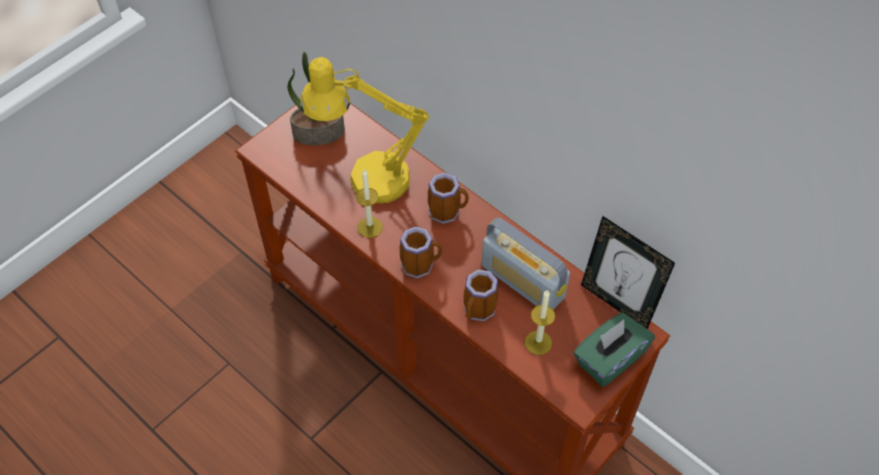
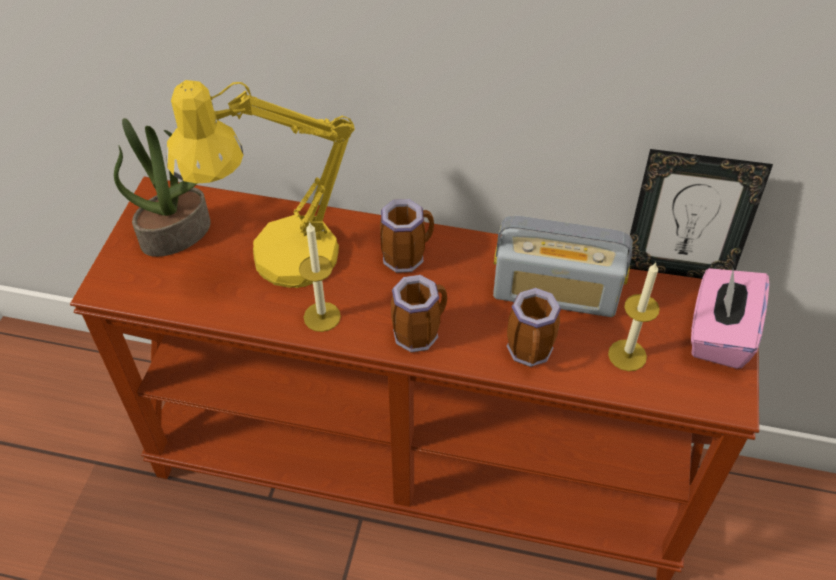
camera: 30 degrees left, 5 degrees down
(609, 359) = (718, 334): green tissue box -> pink tissue box

